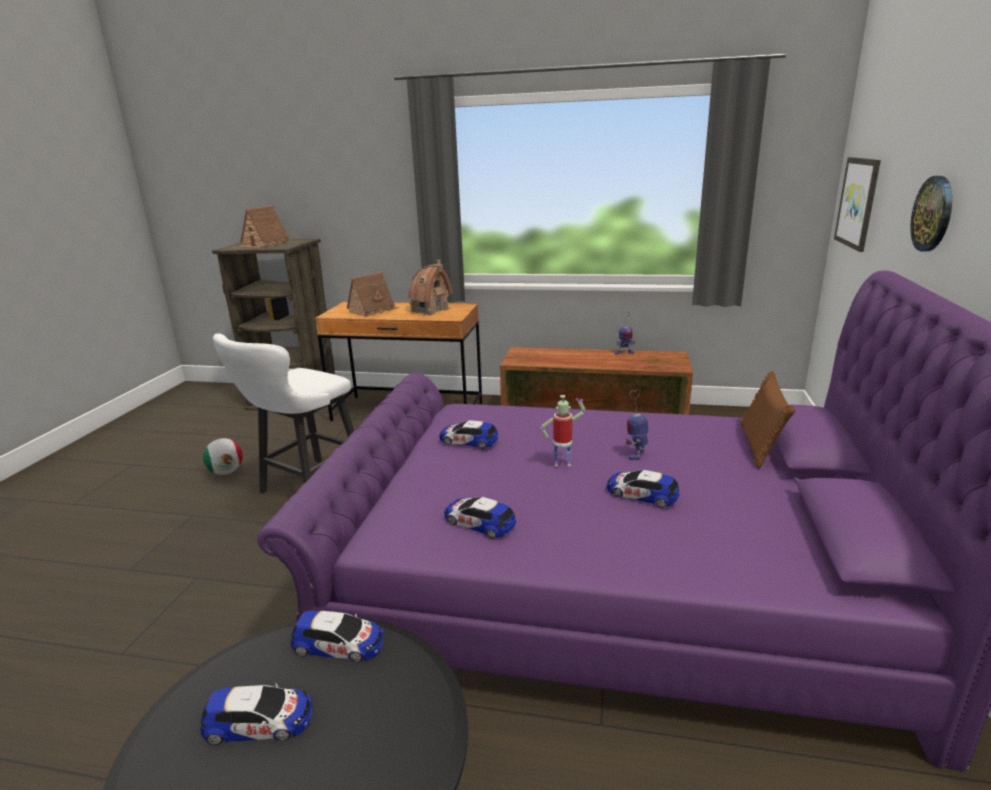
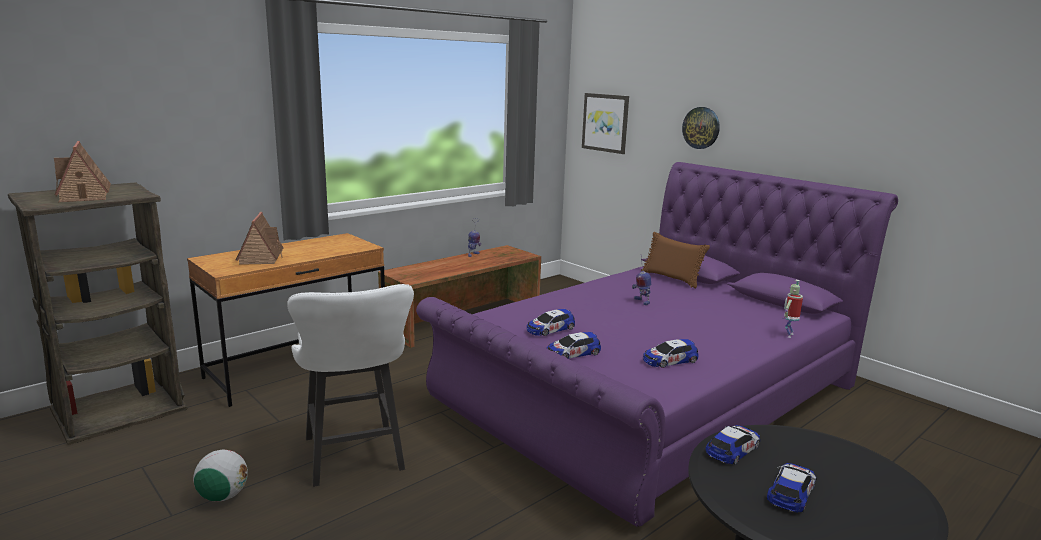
camera: 55 degrees left, 5 degrees down
(430, 310) = (323, 246): toy house -> none
(562, 464) = (627, 319): toy robot -> toy robot (788, 335)
(641, 494) = (689, 316): toy car -> toy car (573, 353)

